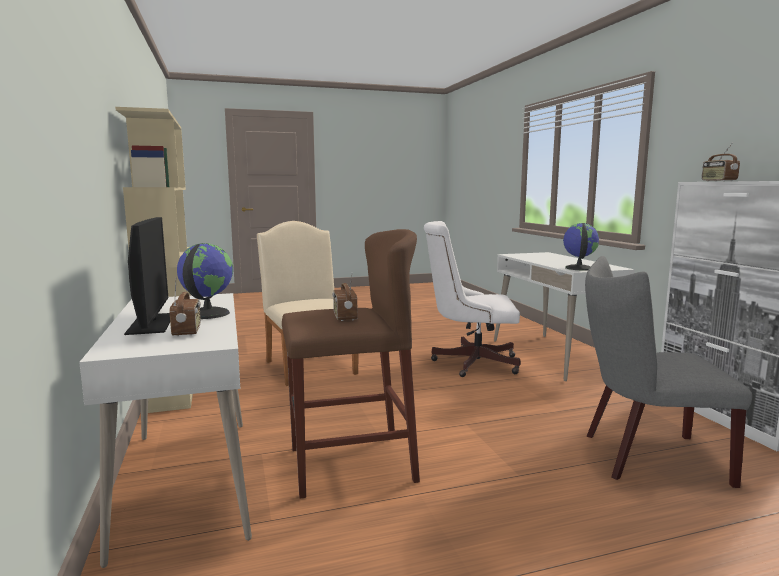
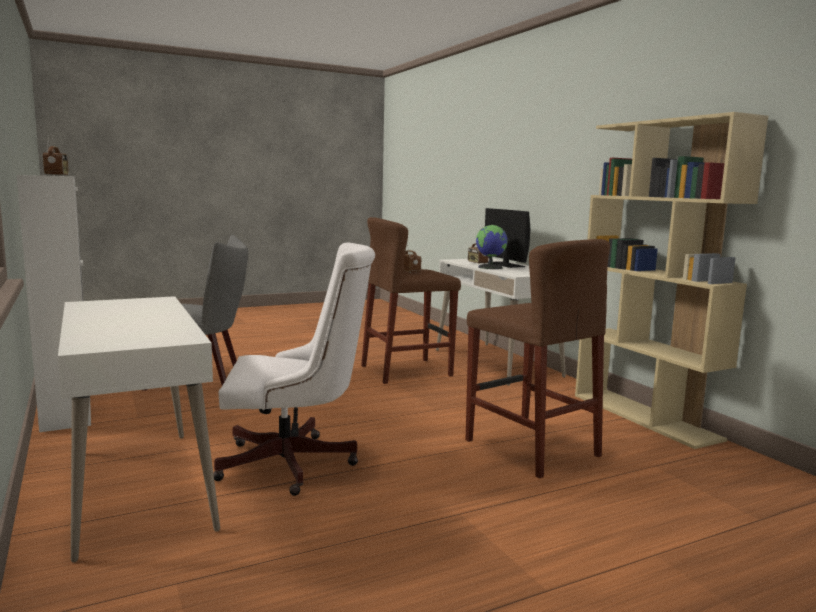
camera: 170 degrees right, 0 degrees up
(308, 365) = (531, 448): beige chair -> brown stool
(578, 268) = (147, 302): globe -> none

